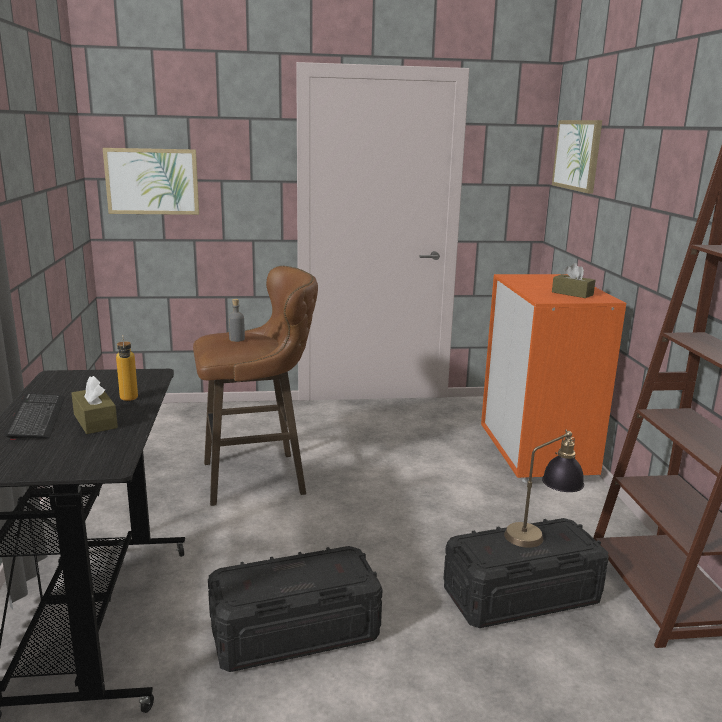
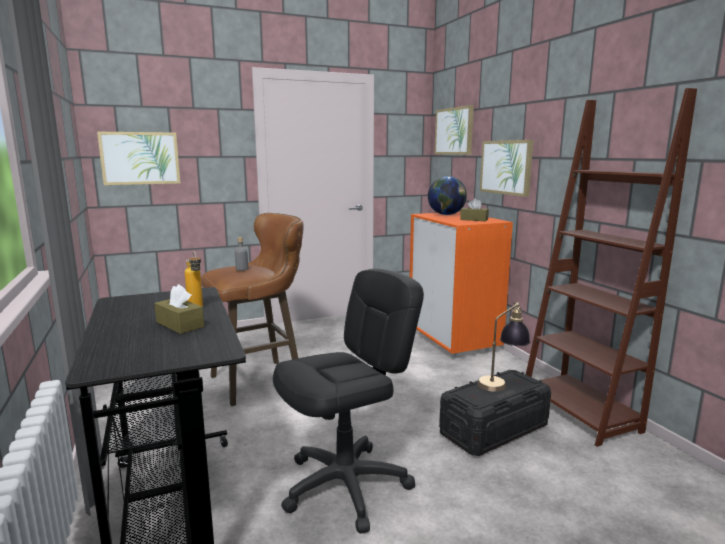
camera: 15 degrees left, 5 degrees down
(37, 418) = (124, 328): keyboard -> none
(295, 632) = (346, 486): black storage box -> black office chair
(542, 280) = (446, 214): none -> globe
(629, 220) = (506, 167): none -> picture

